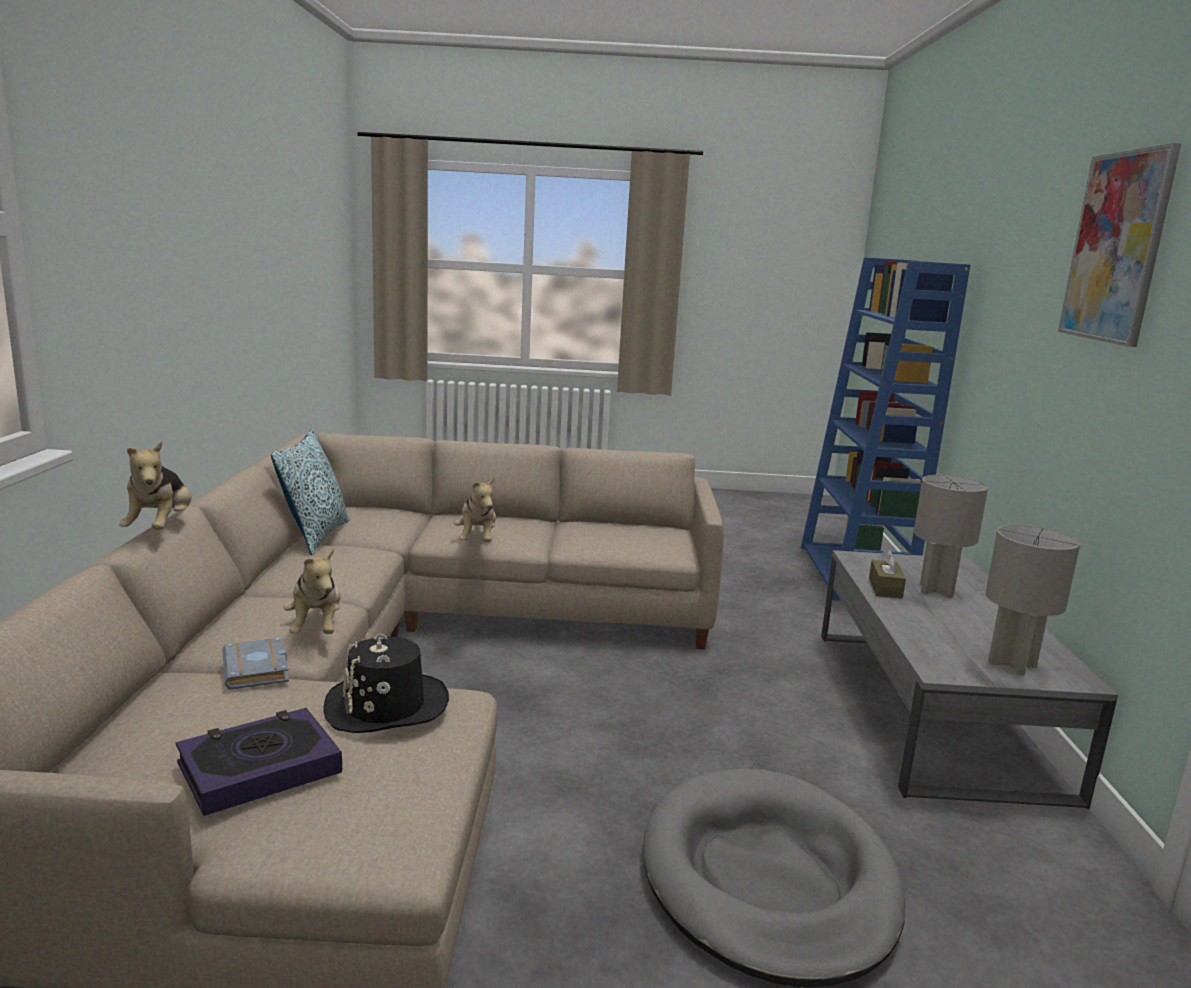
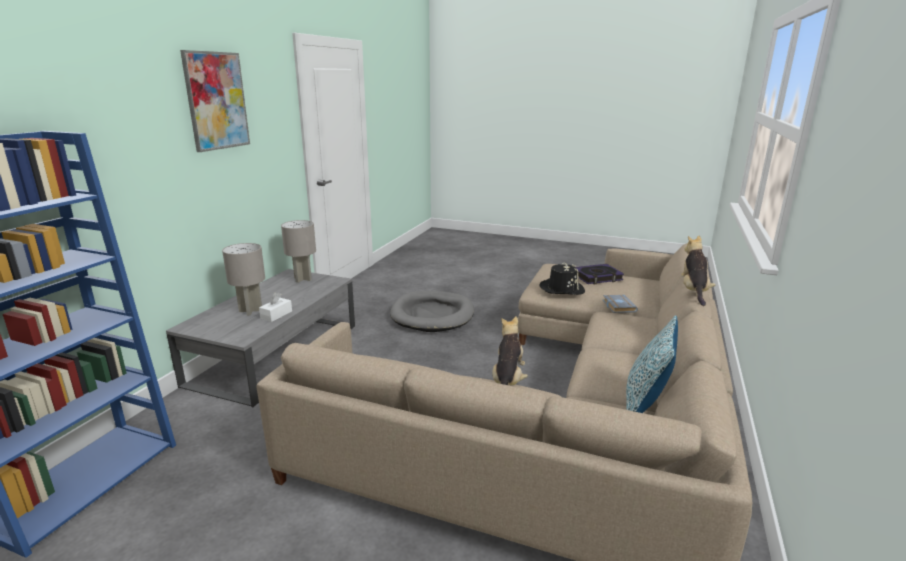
camera: 160 degrees left, 5 degrees up
(316, 628) = (602, 322): plush toy -> none
(885, 588) = (276, 315): brown tissue box -> white tissue box

